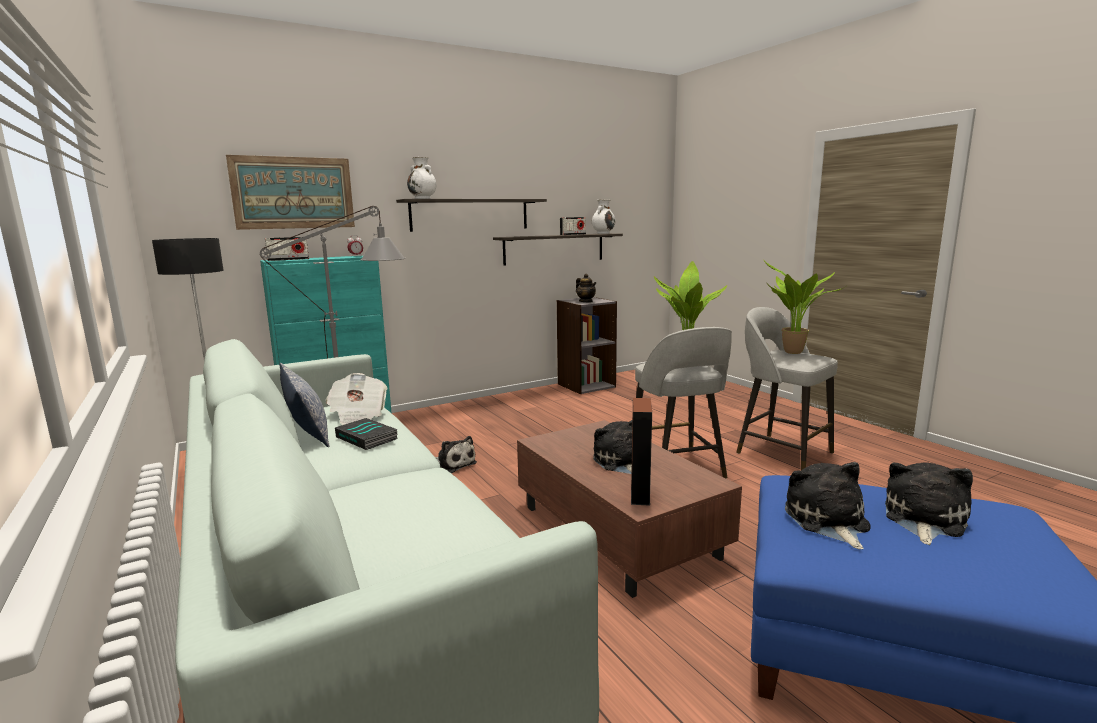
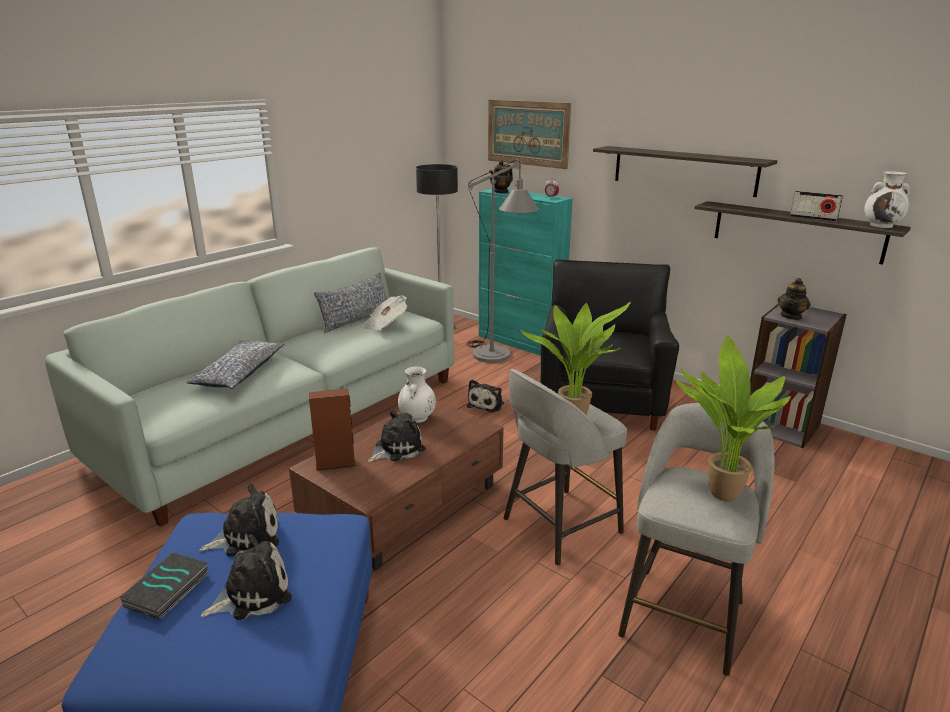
camera: 70 degrees right, 10 degrees up
(288, 259) = (501, 192): radio -> teapot
(368, 438) = (340, 339): book -> book (168, 590)
(407, 506) = (239, 373): none -> pillow
(423, 199) = (622, 148): white vase -> white vase (417, 418)
(500, 421) = (601, 401): none -> black armchair
(923, 519) = (252, 593): plush toy -> plush toy turned 45 degrees counterclockwise

